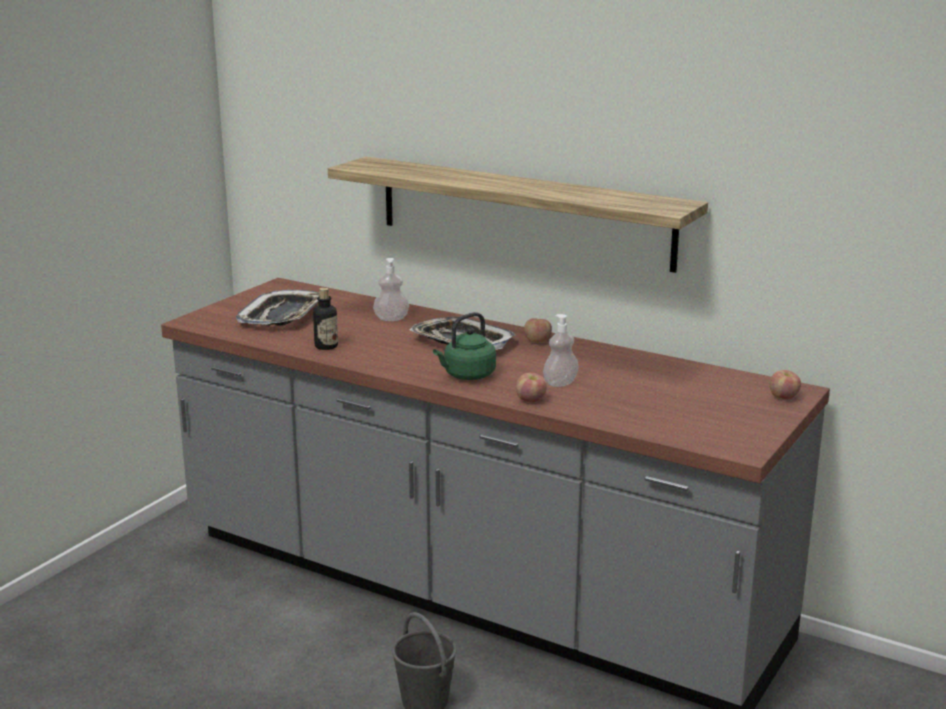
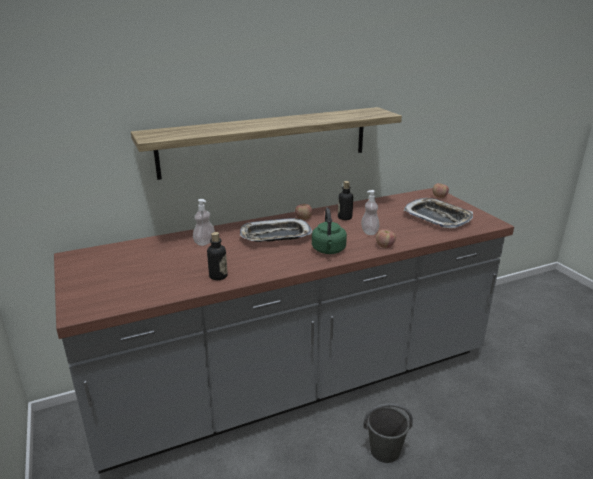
camera: 55 degrees left, 5 degrees up
(282, 315) = (134, 274): tray -> tray (437, 217)
(583, 360) = (344, 217): none -> bottle

